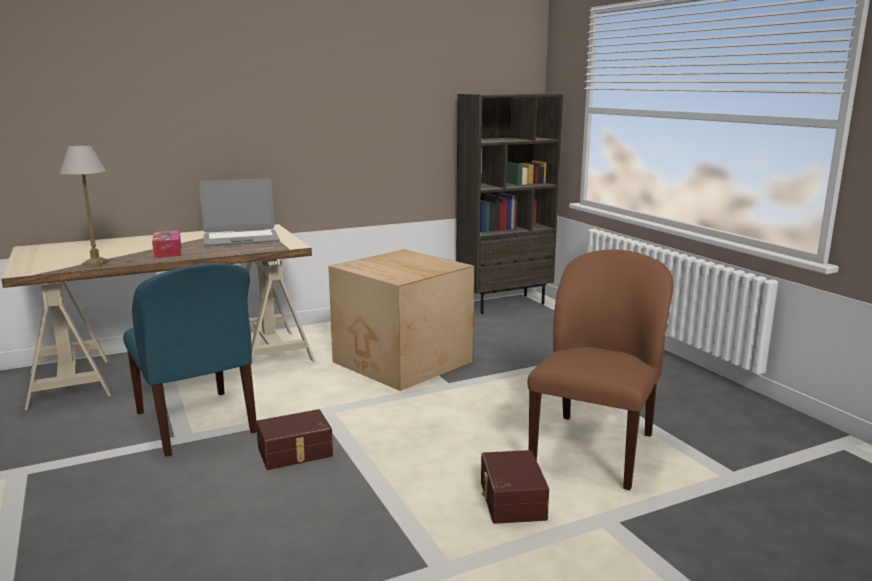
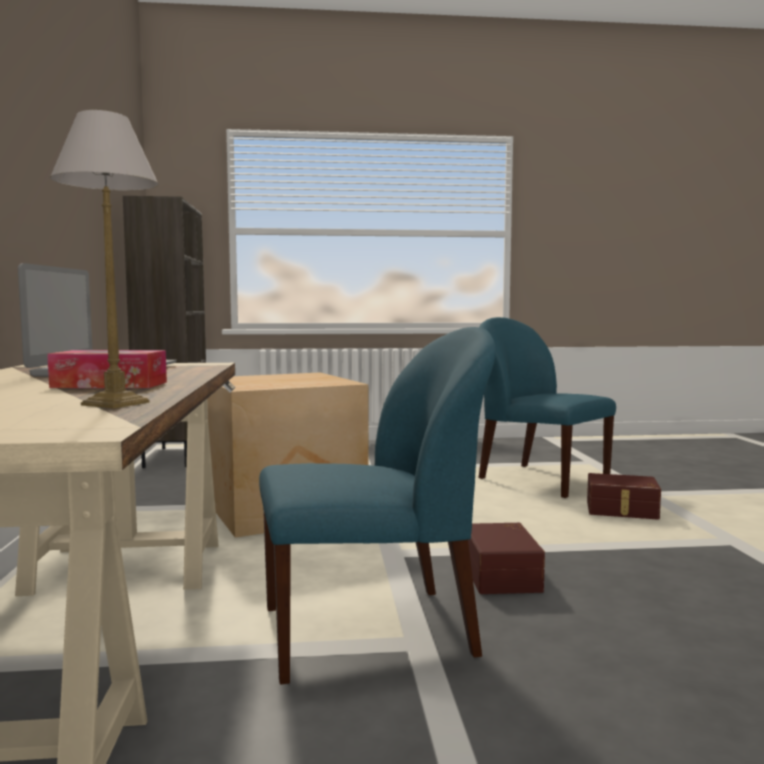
camera: 70 degrees left, 10 degrees down
(594, 449) = (540, 480): brown chair -> blue chair

